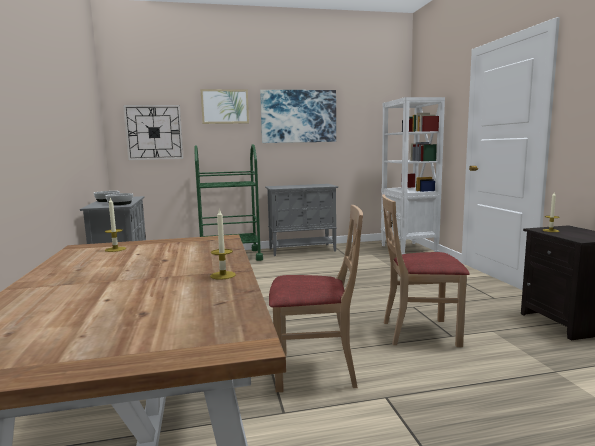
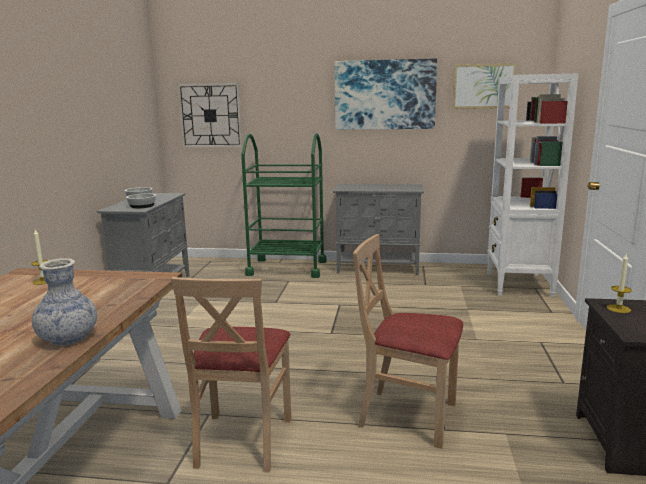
camera: 20 degrees right, 5 degrees up
(223, 275) = (68, 338): candle -> vase
(225, 106) = (291, 83): picture -> picture (483, 86)
(315, 371) = (242, 441): beige chair -> beige chair turned 75 degrees clockwise

